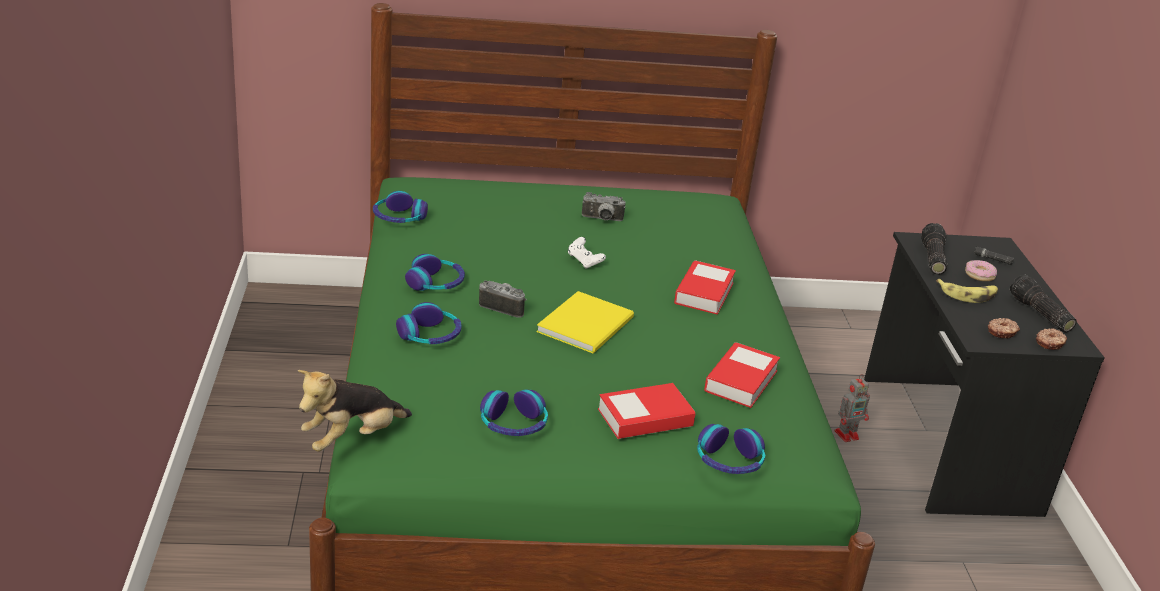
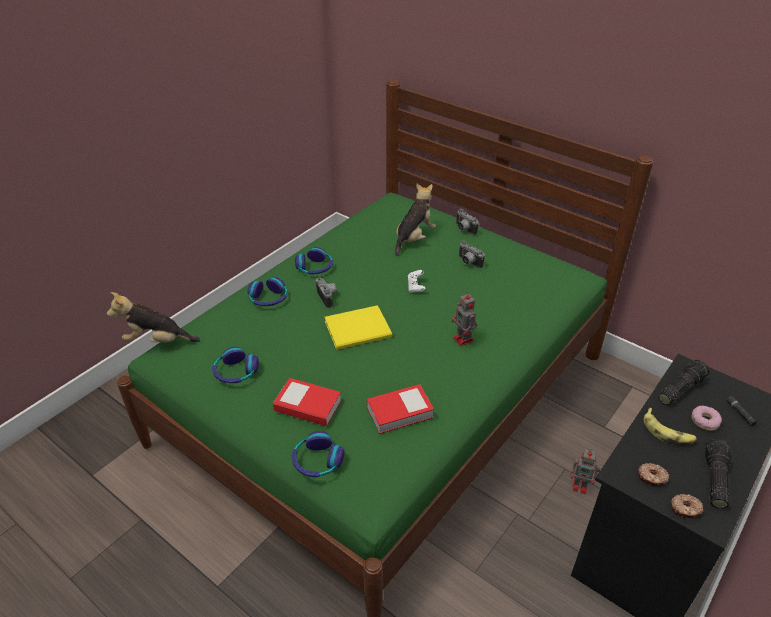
camera: 45 degrees right, 10 degrees up
(399, 218) = (351, 220): headphones -> none
(507, 214) = (414, 238): none -> plush toy
(546, 189) = (463, 229): none -> camera
(704, 293) = (463, 340): book -> toy robot

